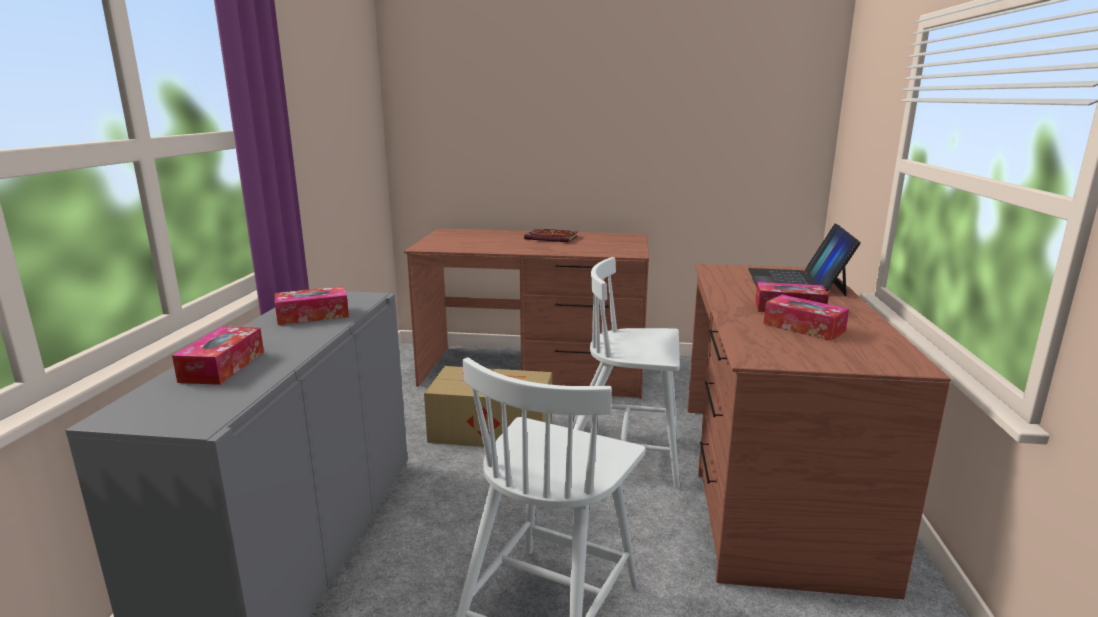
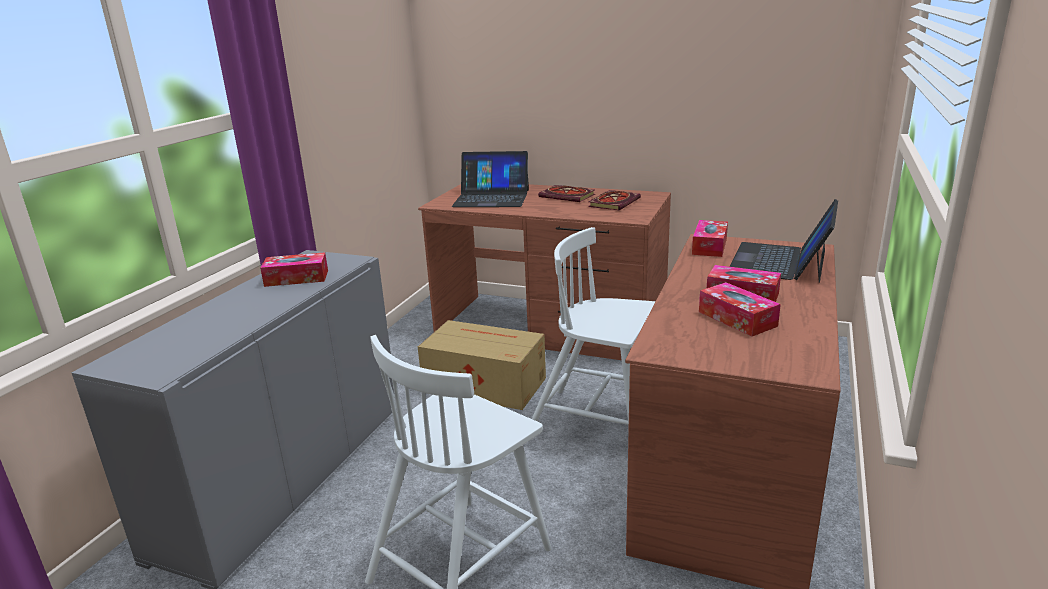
camera: 15 degrees right, 5 degrees up
(223, 366) = (202, 325): tissue box -> tissue box (709, 246)
(476, 241) = (491, 198): none -> laptop
(601, 242) = (614, 202): none -> book

